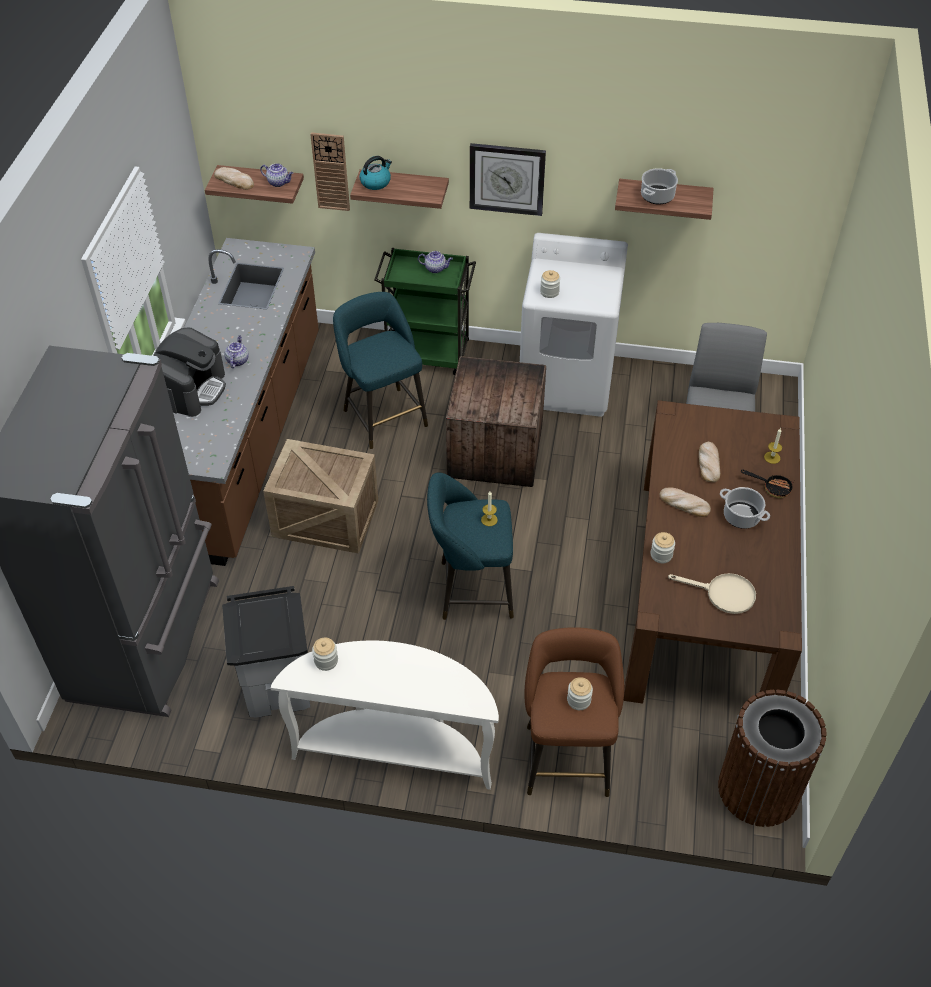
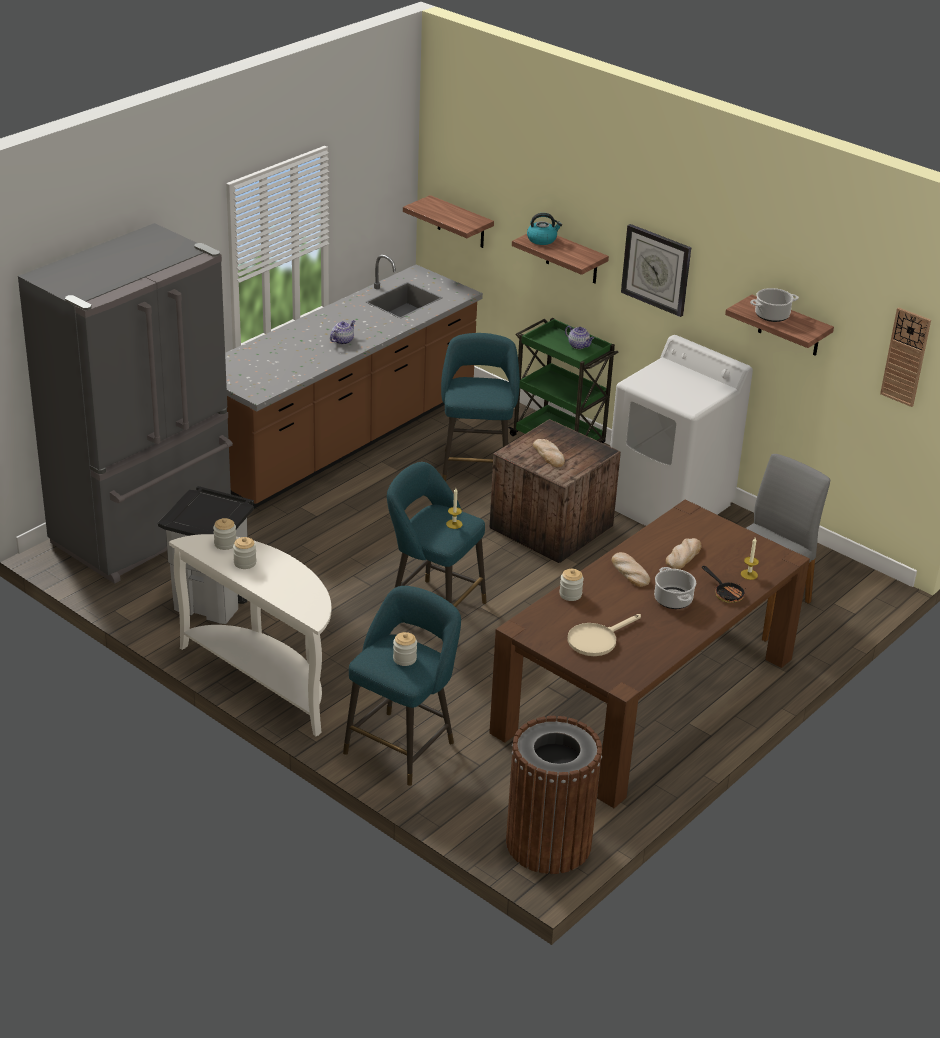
camera: 30 degrees right, 15 degrees down
(192, 389) = (290, 345): coffee machine -> none
(234, 180) = (433, 208): bread -> bread (549, 455)
(279, 182) = (467, 220): teapot -> none
(327, 518) = (360, 514): crate -> none
(330, 171) = (515, 224): wall clock -> wall clock (905, 357)
(549, 292) = (649, 382): jar -> jar (245, 563)
(567, 755) = (402, 745): brown stool -> turquoise stool
(723, 594) = (597, 639): beige frying pan -> beige frying pan turned 90 degrees clockwise

